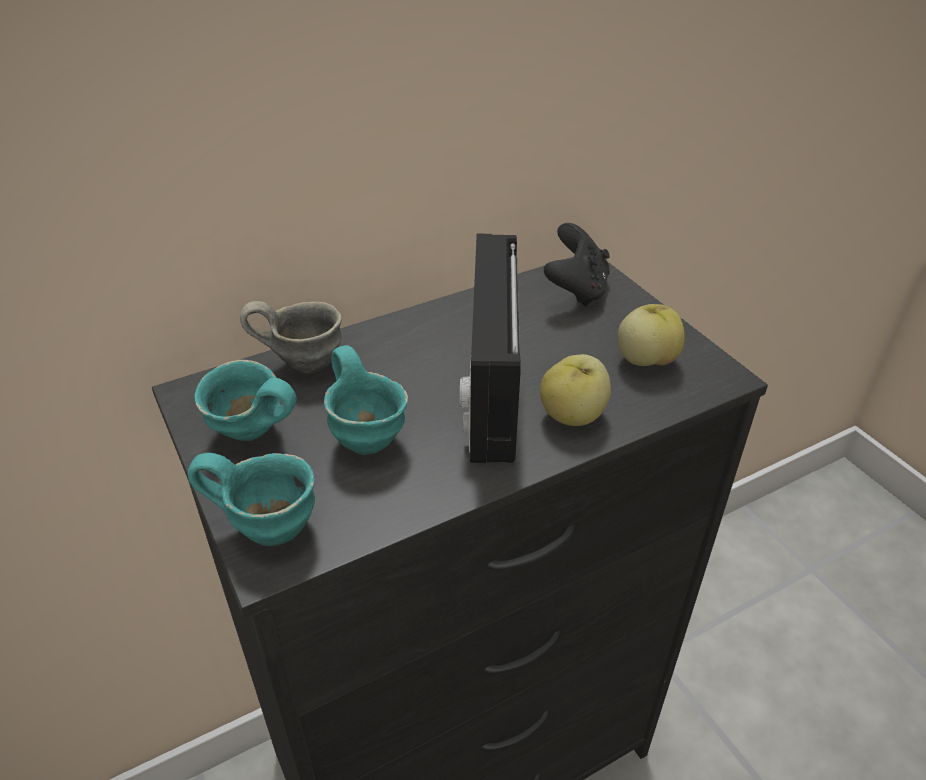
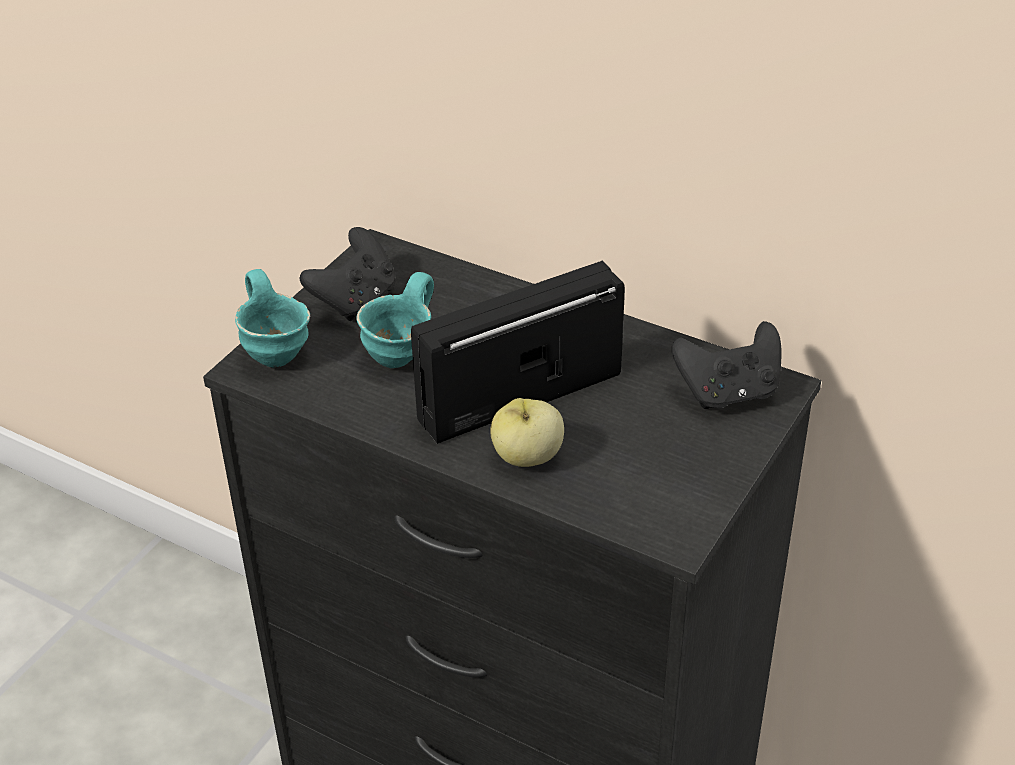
camera: 60 degrees right, 0 degrees up
(251, 437) = (355, 301): turquoise mug -> black game controller
(303, 362) = (461, 282): grey mug -> none
(645, 360) = (653, 477): apple -> none

